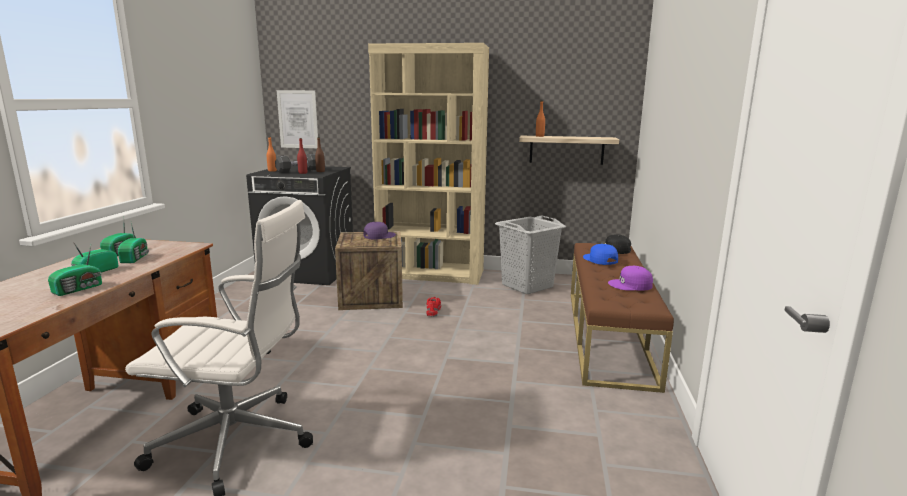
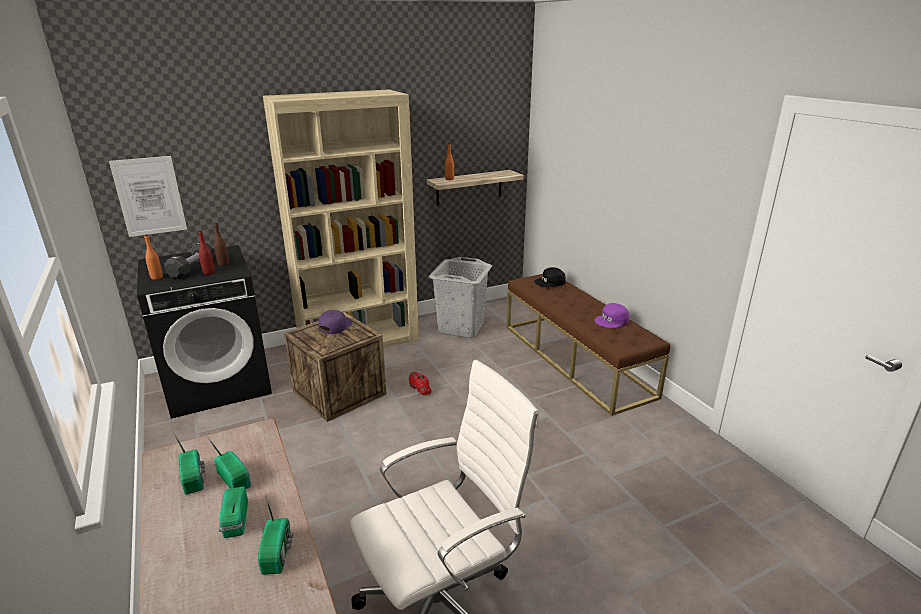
camera: 35 degrees left, 10 degrees up
(600, 259) = (556, 297): blue cap -> none

